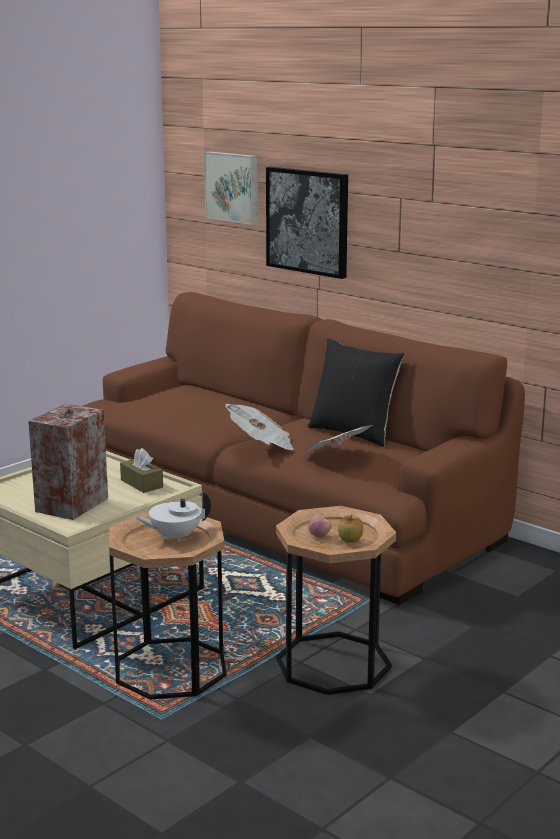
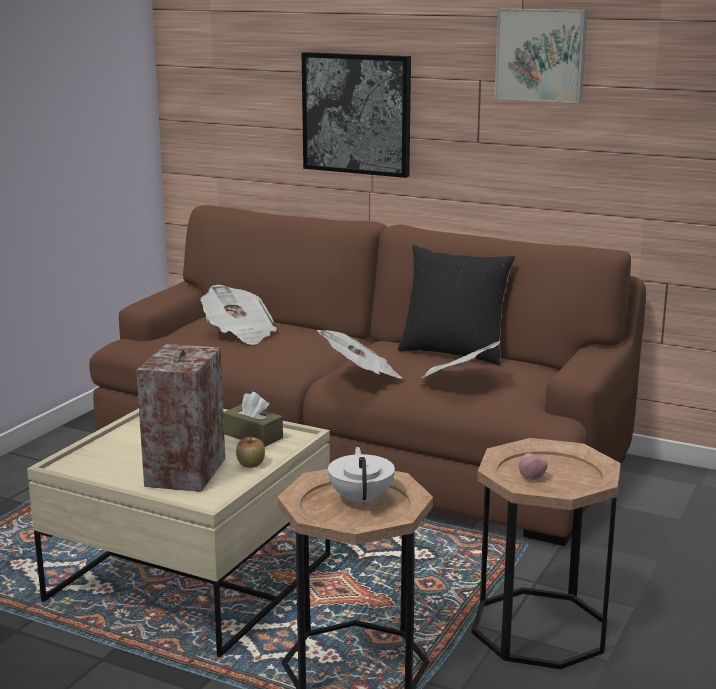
camera: 15 degrees left, 0 degrees up
(174, 537) = (362, 499): white teapot -> white teapot turned 120 degrees clockwise
(190, 402) = (239, 334): none -> newspaper
(233, 187) = (254, 79): picture -> picture (541, 55)
(350, 539) = (572, 478): apple -> apple (250, 464)

